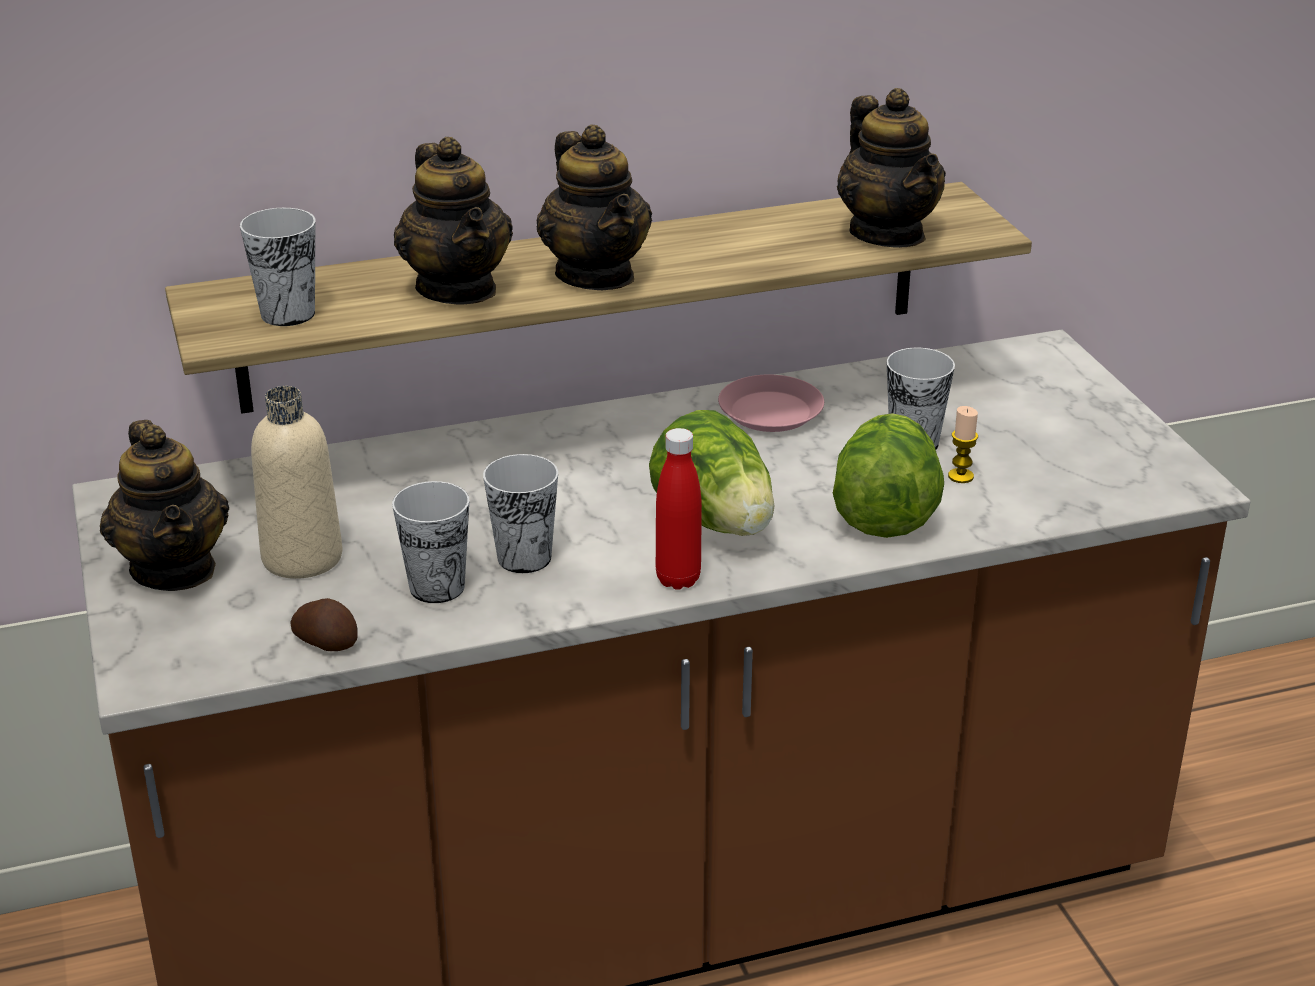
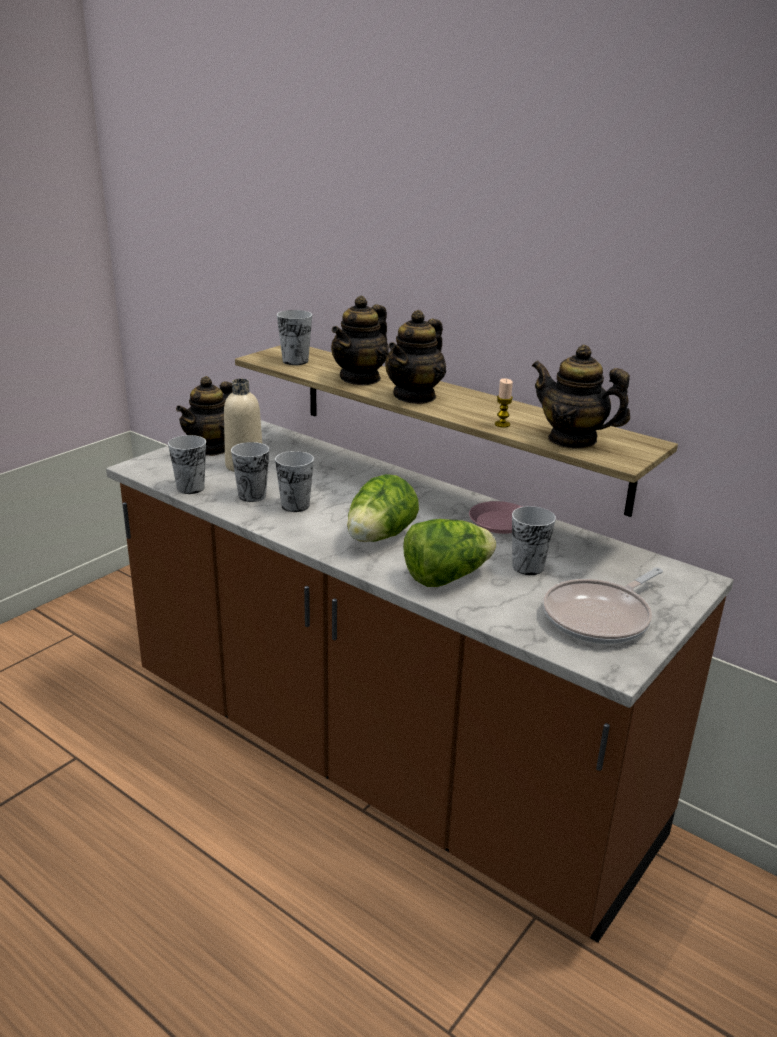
camera: 55 degrees right, 5 degrees down
(327, 641) = (190, 488): potato -> cup
(678, 579) = (318, 543): red bottle -> none
(888, 233) = (572, 440): teapot -> teapot turned 90 degrees clockwise
(960, 476) = (513, 589): candle -> candle (502, 424)
(1077, 446) = (600, 617): none -> frying pan

